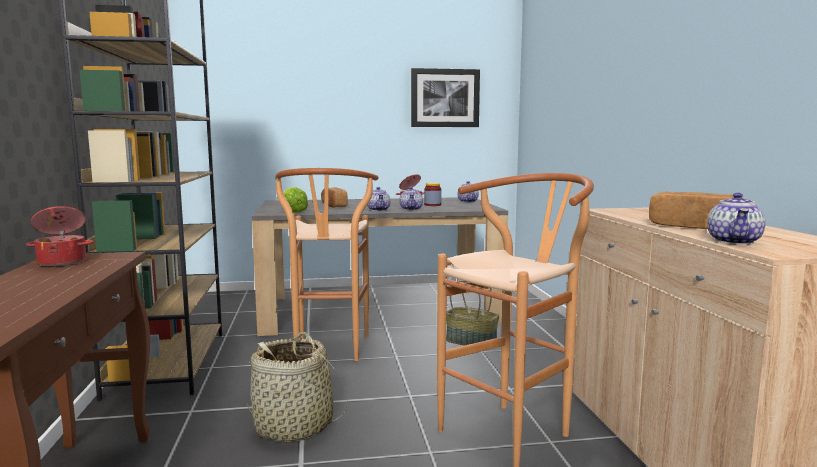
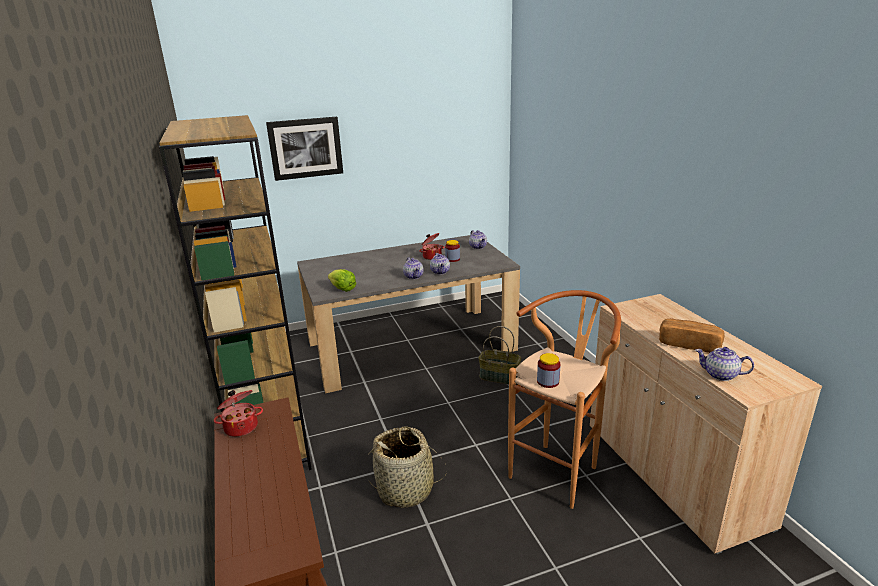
camera: 10 degrees left, 15 degrees up
(329, 351) = (394, 404): brown stool -> none
(333, 206) = (368, 270): bread -> none
(445, 98) = (445, 143): picture -> picture (305, 148)
(486, 270) = (548, 382): none -> jar
(735, 241) = (720, 375): teapot -> teapot turned 105 degrees clockwise

